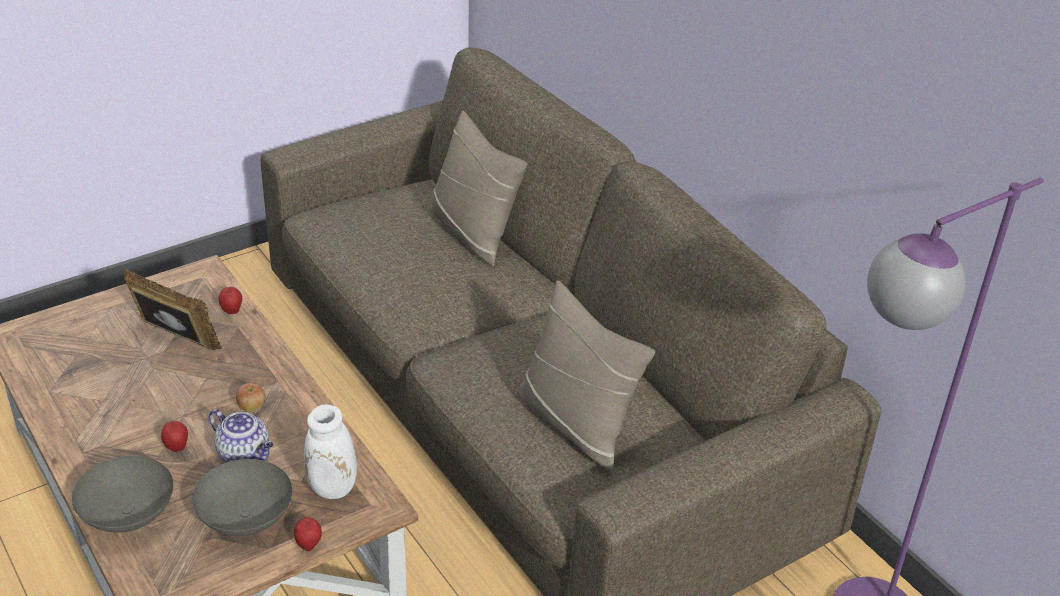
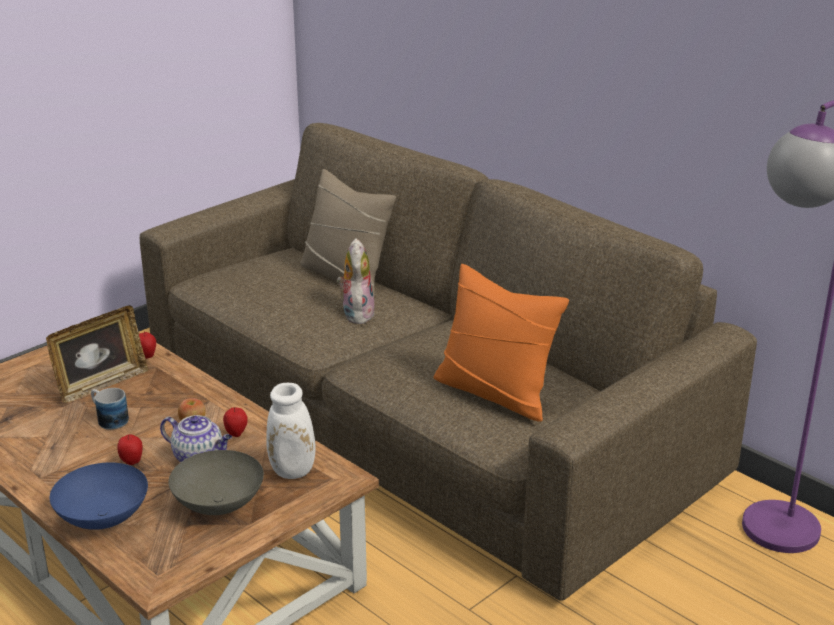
camera: 10 degrees left, 10 degrees down
(129, 515) = (104, 518): grey bowl -> blue bowl
(170, 388) = (108, 419): none -> mug
(175, 341) = (101, 384): picture frame -> picture frame turned 120 degrees clockwise
(309, 545) = (286, 516): apple -> apple (236, 433)
(466, 287) = (356, 313): none -> plush toy
(576, 423) = (495, 393): beige pillow -> orange pillow

